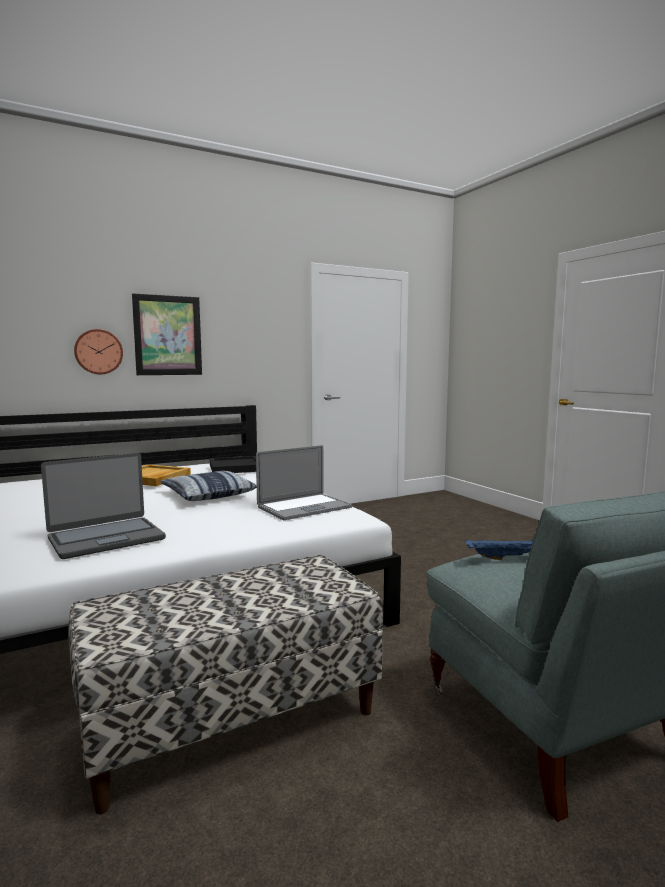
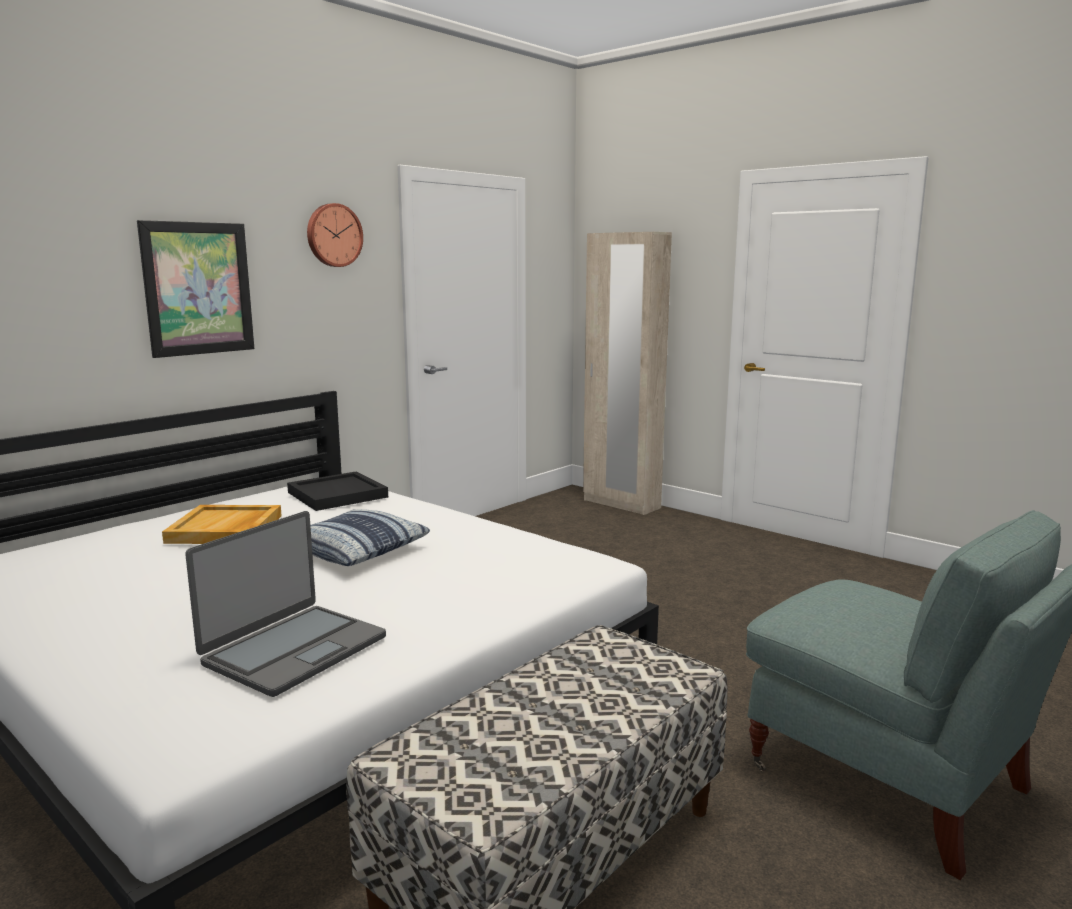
camera: 20 degrees left, 5 degrees up
(98, 352) = (87, 322): wall clock -> wall clock (333, 235)
(304, 507) = (515, 555): laptop -> none
(470, 504) = (621, 504): none -> beige wardrobe
(504, 557) = (835, 601): blue tray -> none

